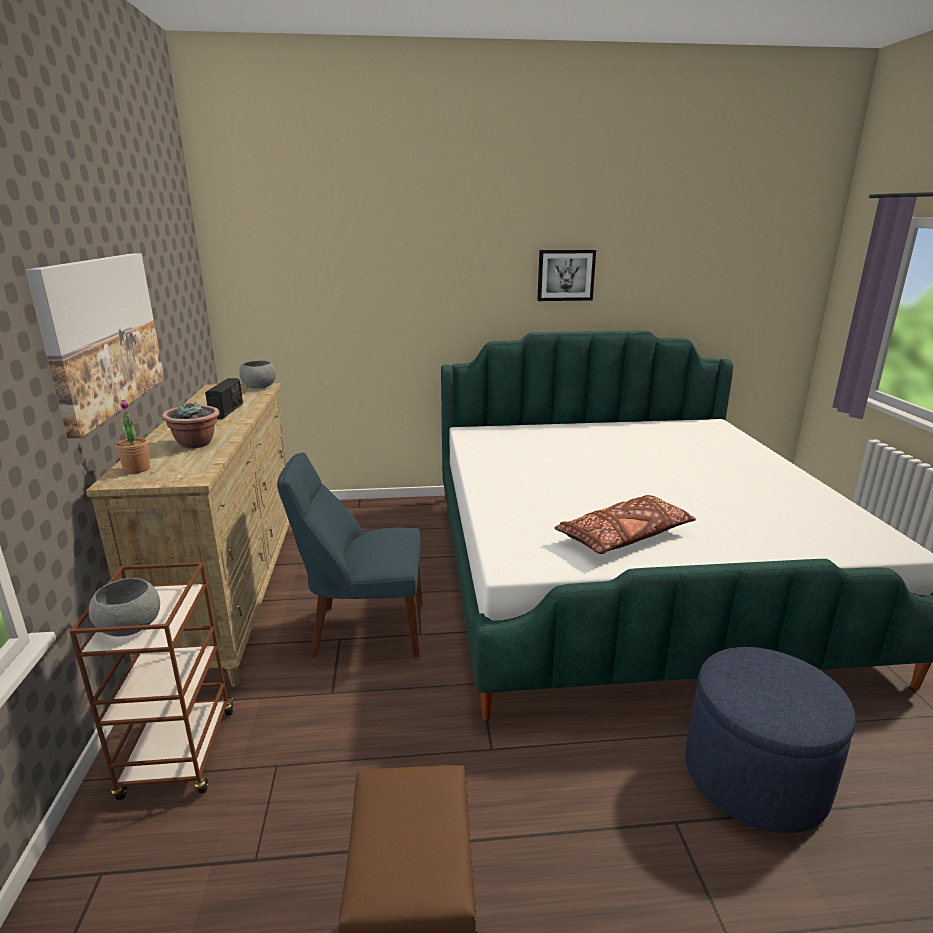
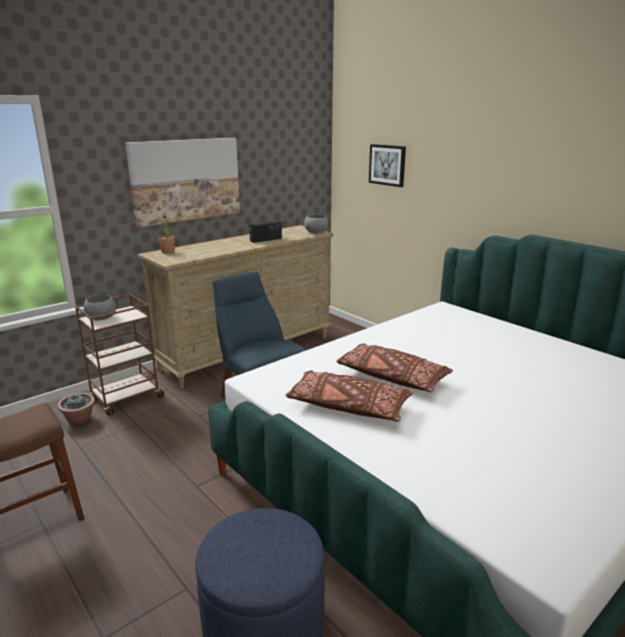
camera: 55 degrees right, 0 degrees up
(196, 443) = (212, 249): potted plant -> potted plant (79, 420)
(565, 275) = (580, 182): picture -> picture (387, 165)
(585, 500) = (391, 377): none -> brown pillow

